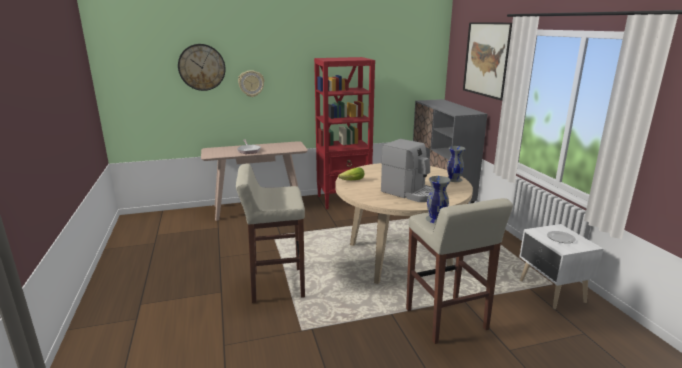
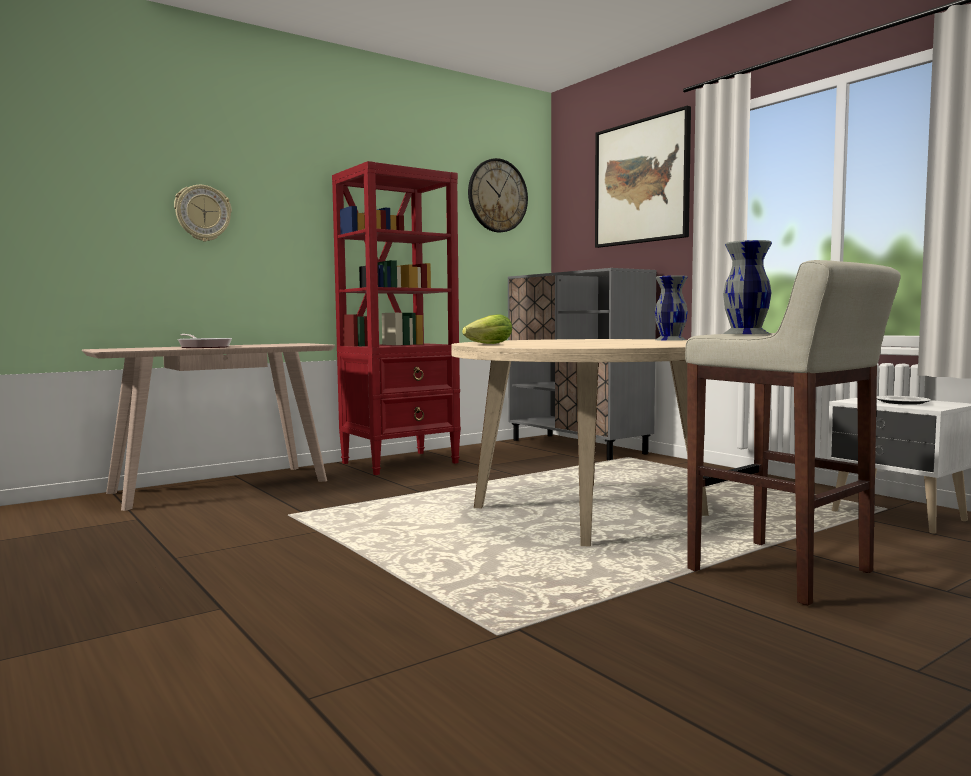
camera: 20 degrees left, 15 degrees down
(202, 67) = (92, 165): wall clock -> wall clock (497, 196)
(276, 285) = (361, 578): beige stool -> none
(410, 193) = (624, 344): coffee machine -> none

